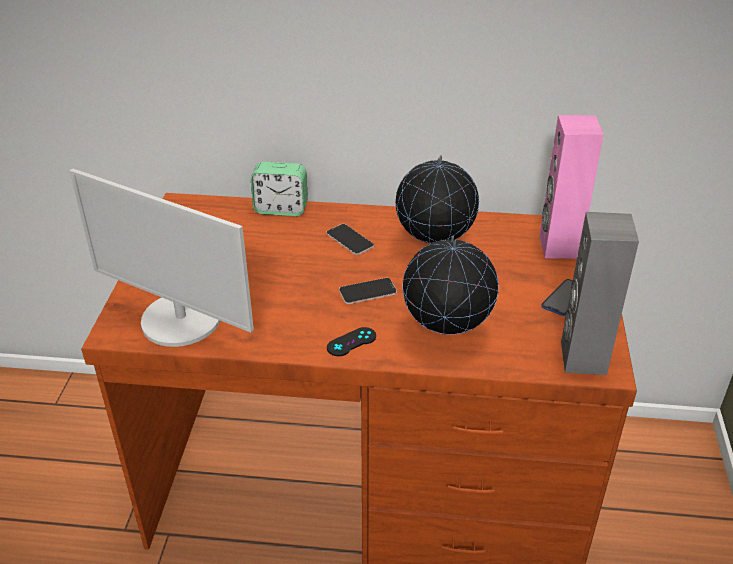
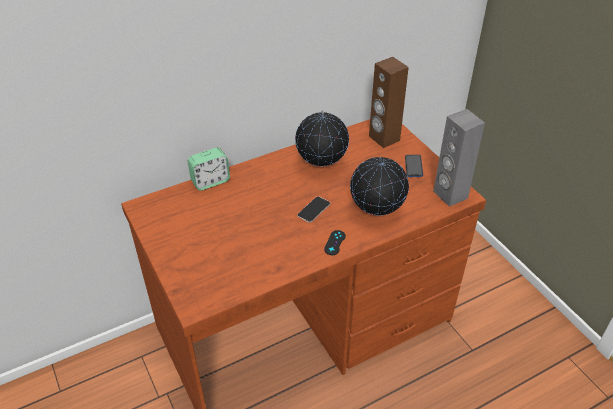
camera: 35 degrees left, 5 degrees up
(181, 320) = (226, 279): monitor -> none
(350, 240) = (272, 183): phone -> none
(558, 247) = (383, 138): pink speaker -> brown speaker

